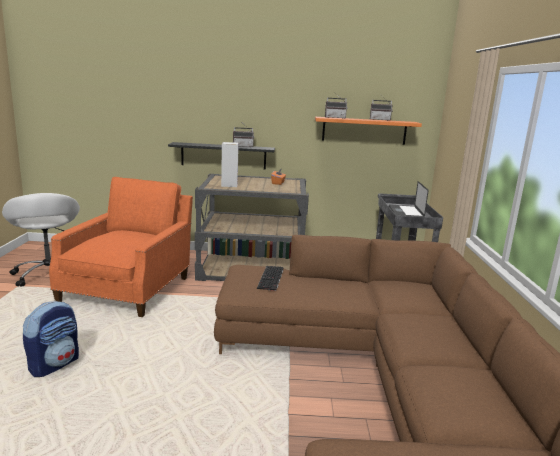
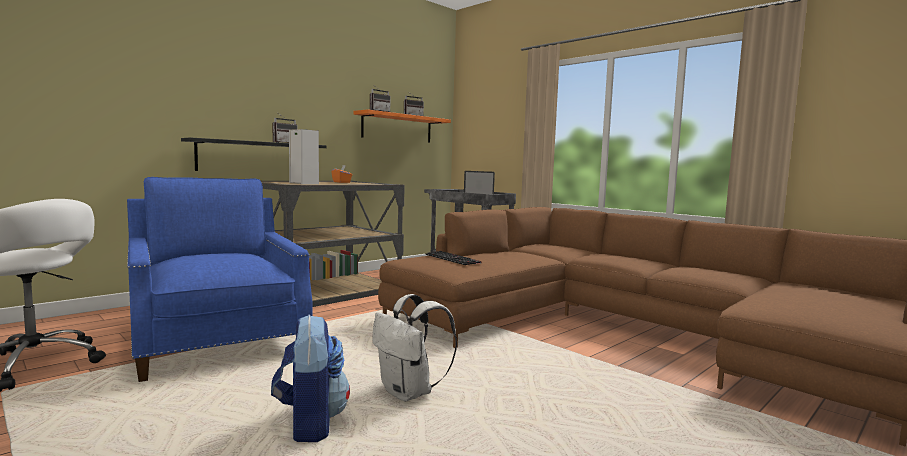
camera: 45 degrees left, 10 degrees down
(125, 373) = (409, 393): none -> white backpack
(128, 288) = (218, 340): orange armchair -> blue armchair

